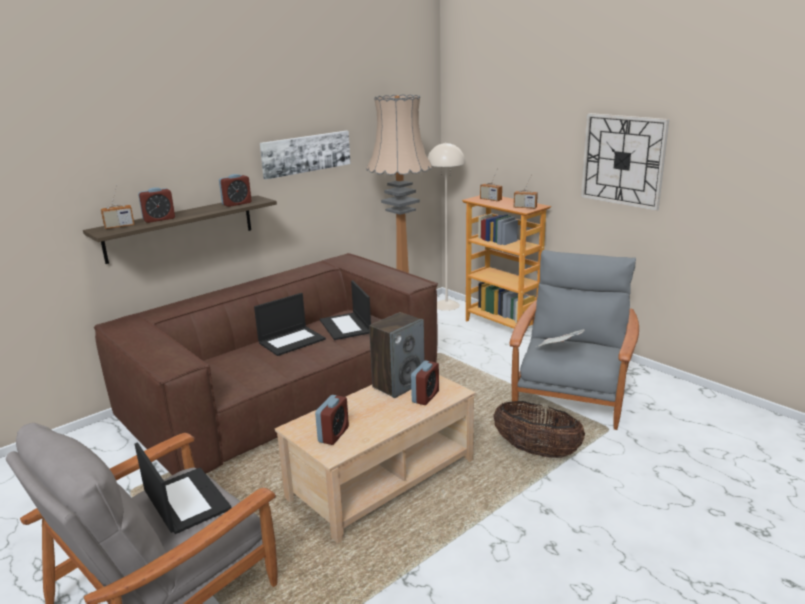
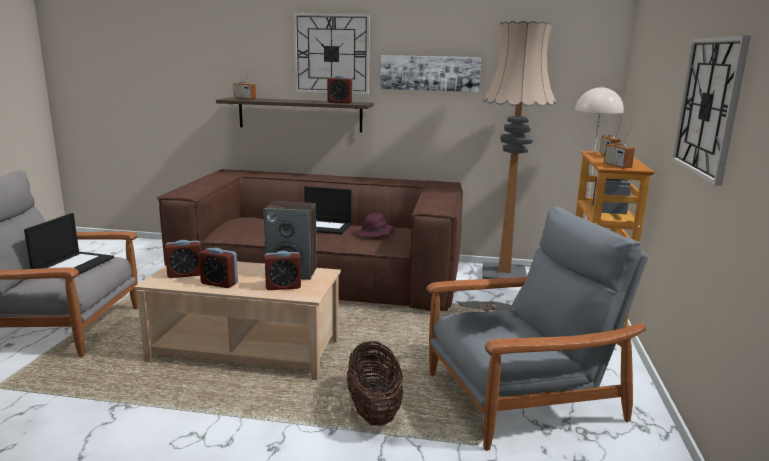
camera: 50 degrees right, 5 degrees down
(159, 219) = (273, 100): alarm clock -> alarm clock (219, 283)
(207, 150) = (331, 54): none -> wall clock
(346, 326) = (375, 233): laptop -> purple hat

